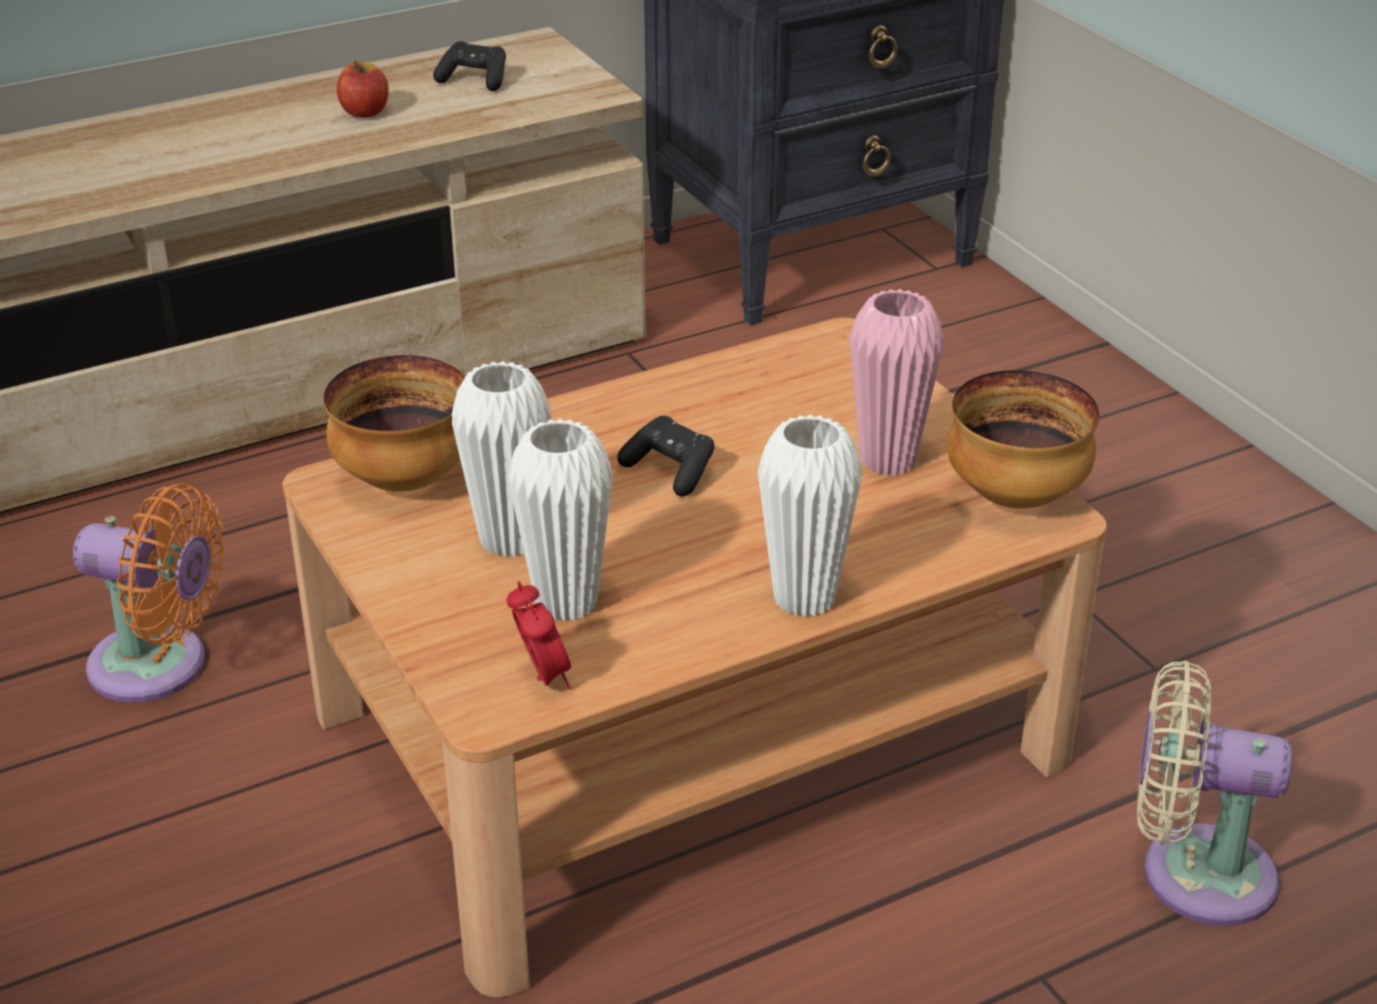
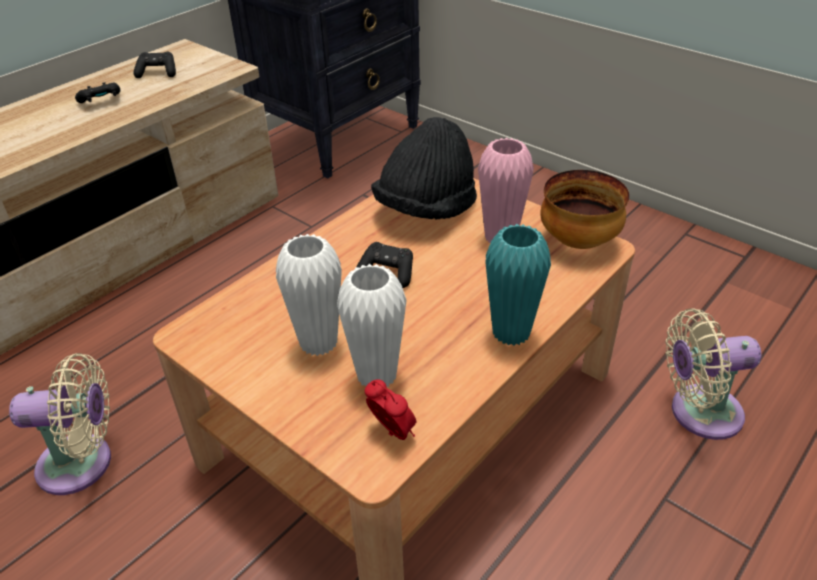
camera: 20 degrees left, 5 degrees up
(159, 667) = (83, 463): orange fan -> beige fan
(365, 112) = (101, 102): apple -> black game controller
(403, 479) = (231, 319): bowl -> none
(795, 390) = (426, 209): none -> black hat
(804, 598) = (511, 333): white vase -> turquoise vase

